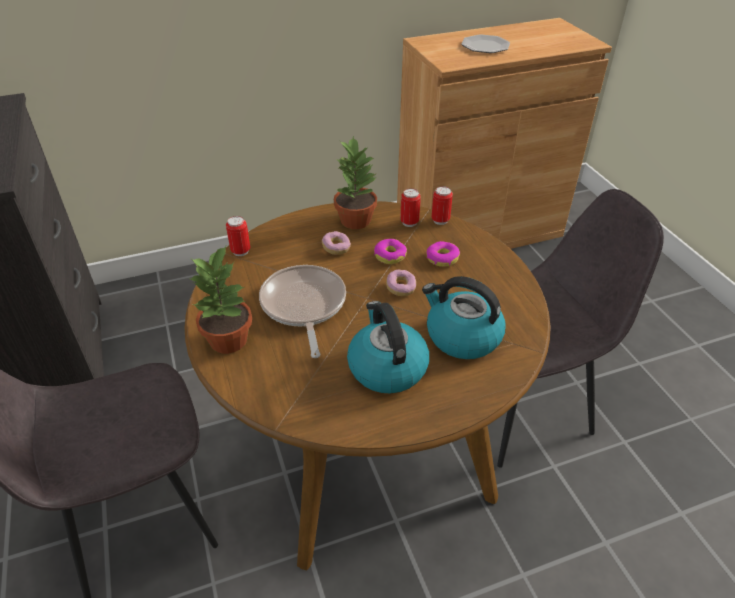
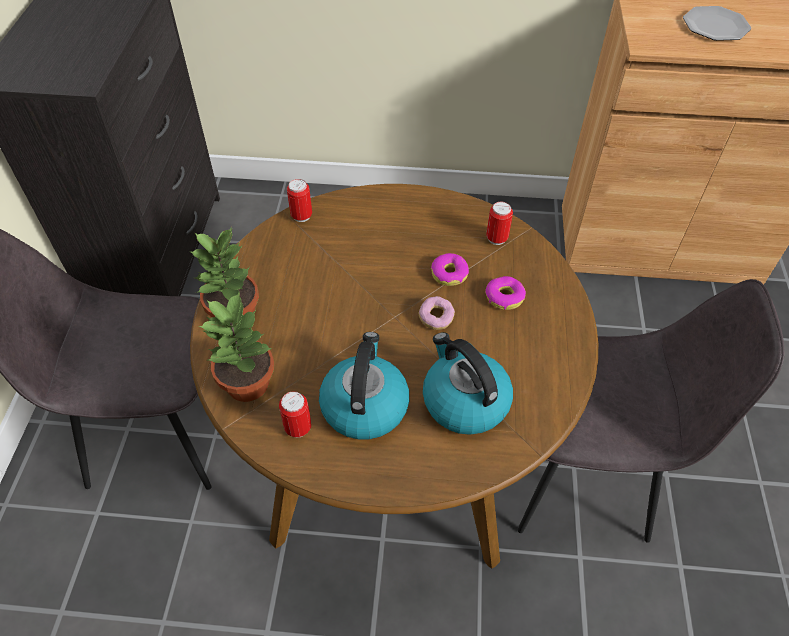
camera: 25 degrees right, 10 degrees up
(303, 306) = (325, 303): frying pan -> none
(336, 248) = (398, 245): donut -> none
(355, 220) = (439, 215): potted plant -> potted plant (248, 382)
(440, 220) = (533, 247): can -> can (298, 428)

